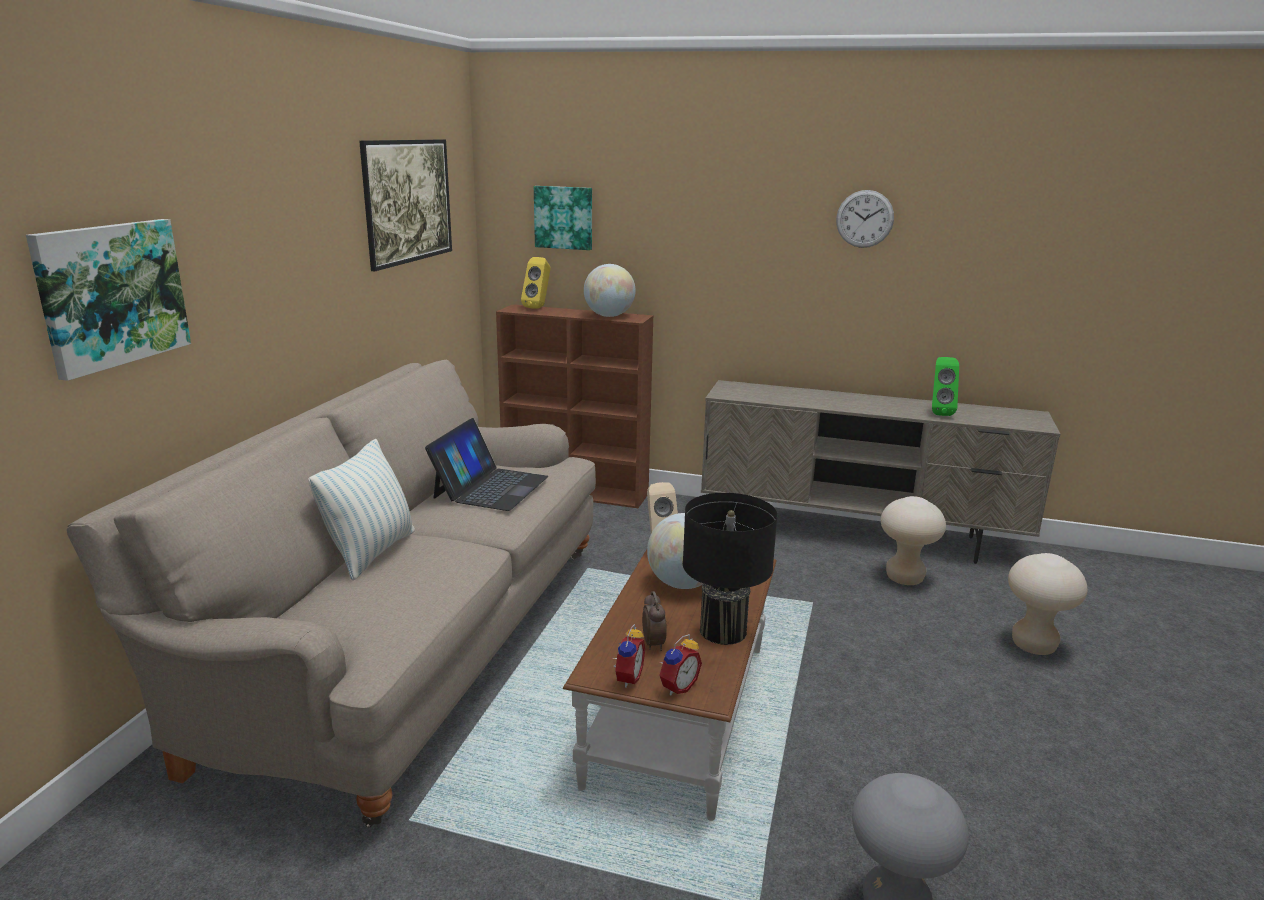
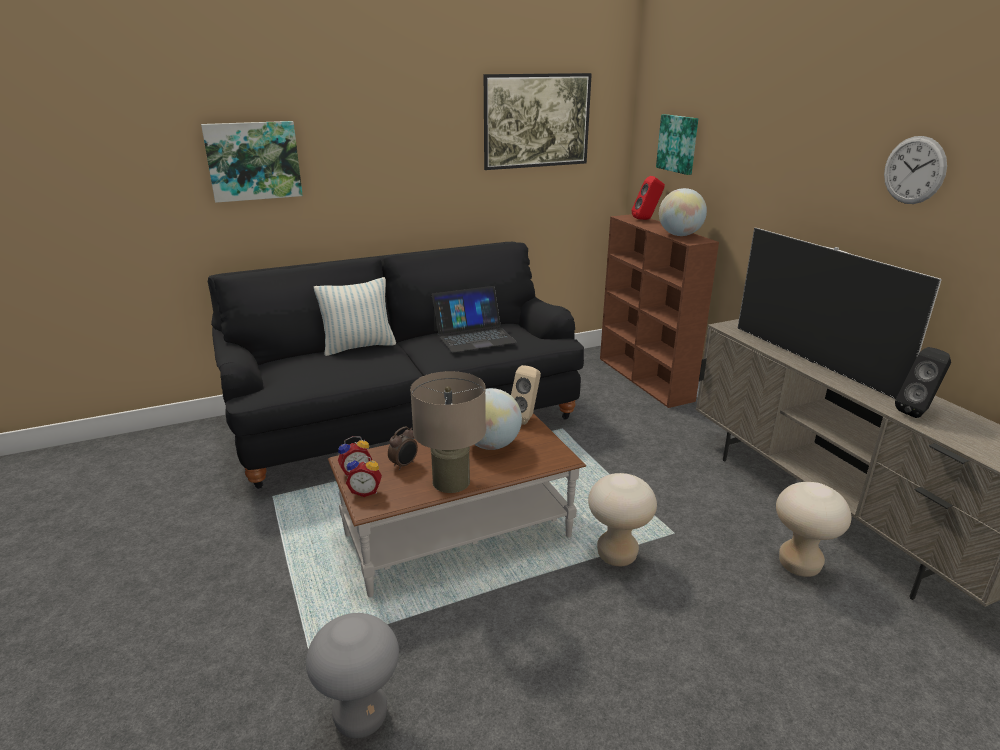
camera: 50 degrees right, 5 degrees up
(410, 644) = (405, 420): beige sofa -> black sofa
(538, 307) = (646, 219): yellow speaker -> red speaker
(723, 631) = (451, 482): black table lamp -> beige table lamp
(825, 401) = (812, 361): none -> television
(939, 413) = (917, 412): green speaker -> black speaker
(1033, 645) = (820, 691): beige stool -> beige stool (616, 555)

